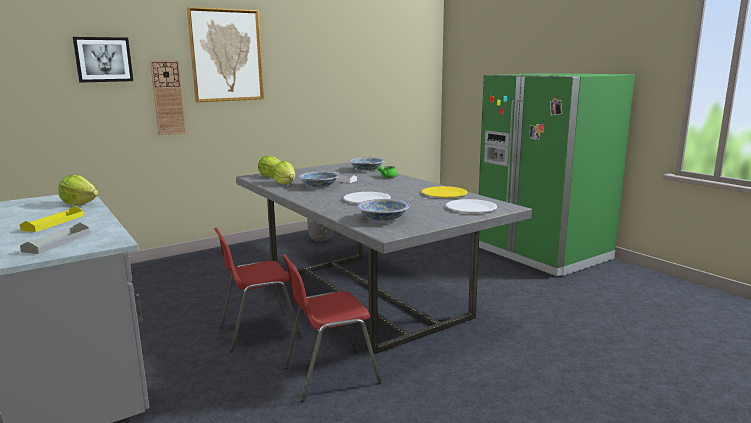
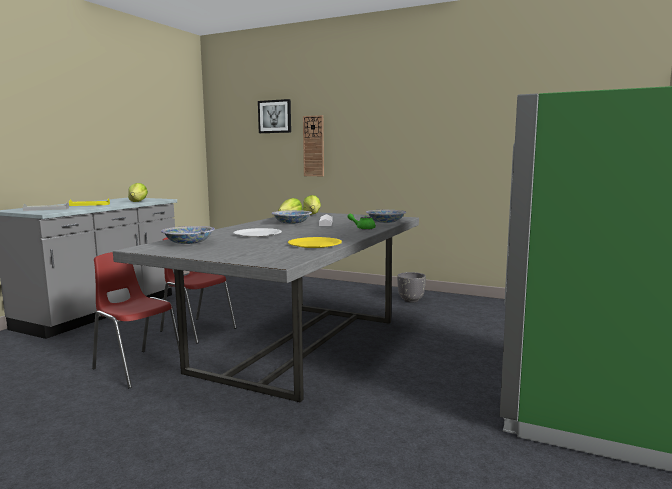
camera: 60 degrees right, 5 degrees down
(226, 55) = (361, 109): picture -> none
(471, 208) = (259, 255): white plate -> none

